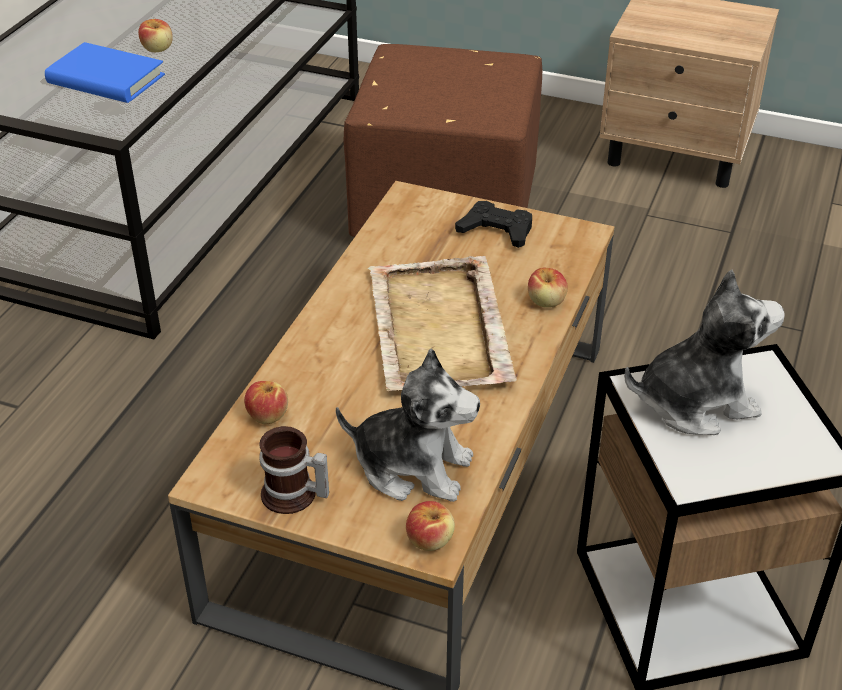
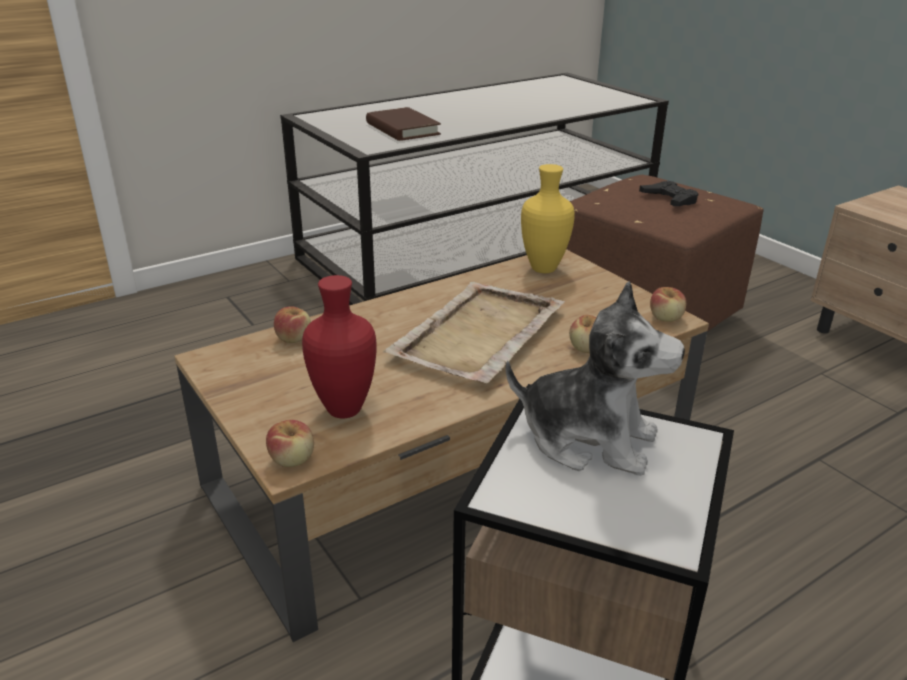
camera: 35 degrees right, 10 degrees down
(106, 79) = (402, 129): blue book -> brown book
(158, 49) = (455, 123): apple -> apple (666, 318)
(293, 497) = (242, 389): mug -> none
(412, 218) = (544, 268): none -> yellow vase
(413, 467) = (345, 408): plush toy -> red vase
(496, 230) = (600, 294): black game controller -> black game controller (669, 199)

